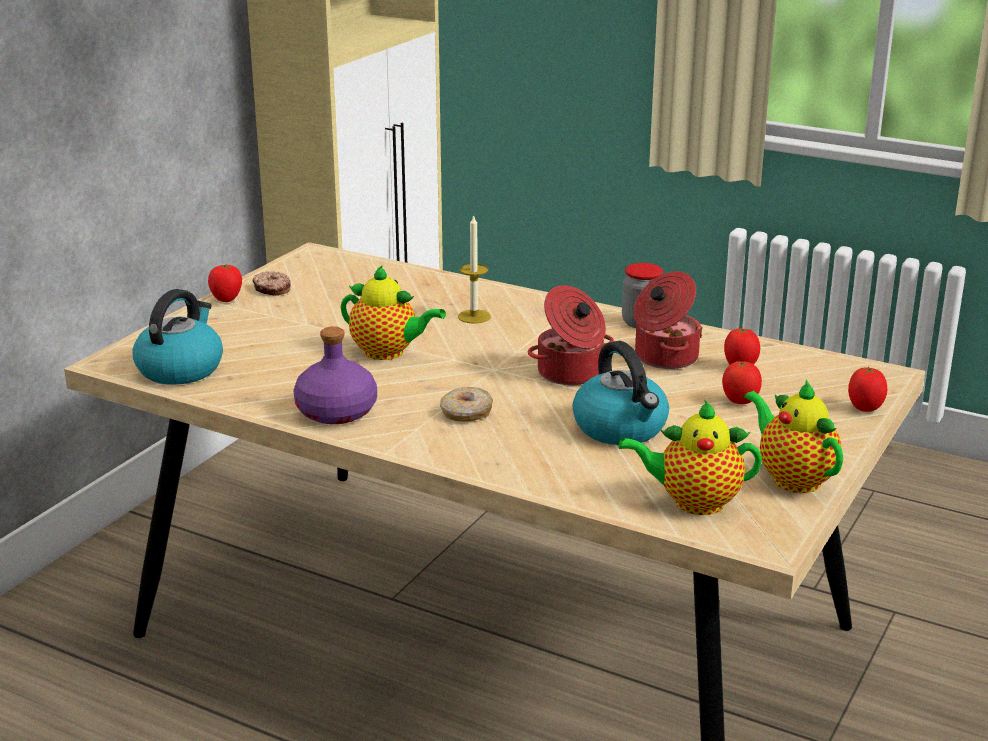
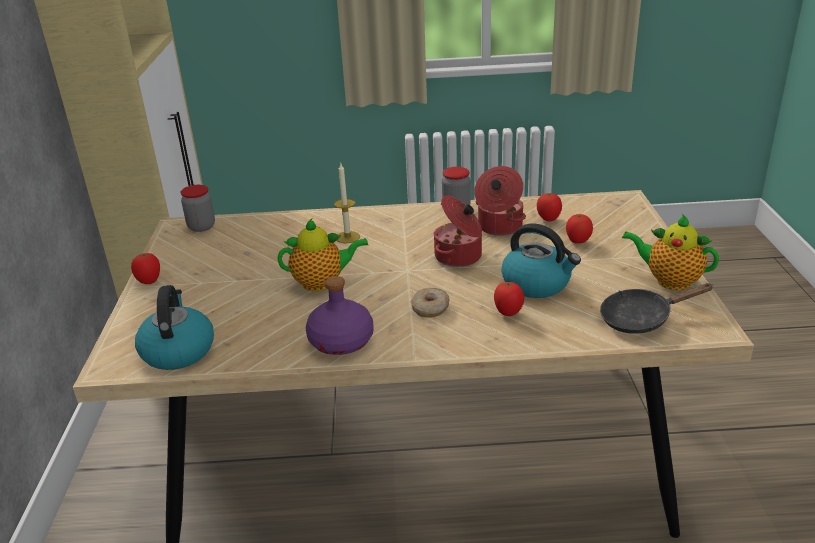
camera: 30 degrees left, 5 degrees up
(272, 289) = (176, 262): donut -> none
(337, 262) = (201, 227): none -> jar
(693, 502) = (641, 318): teapot -> black frying pan
(865, 409) = (645, 223): tomato -> tomato (508, 313)

